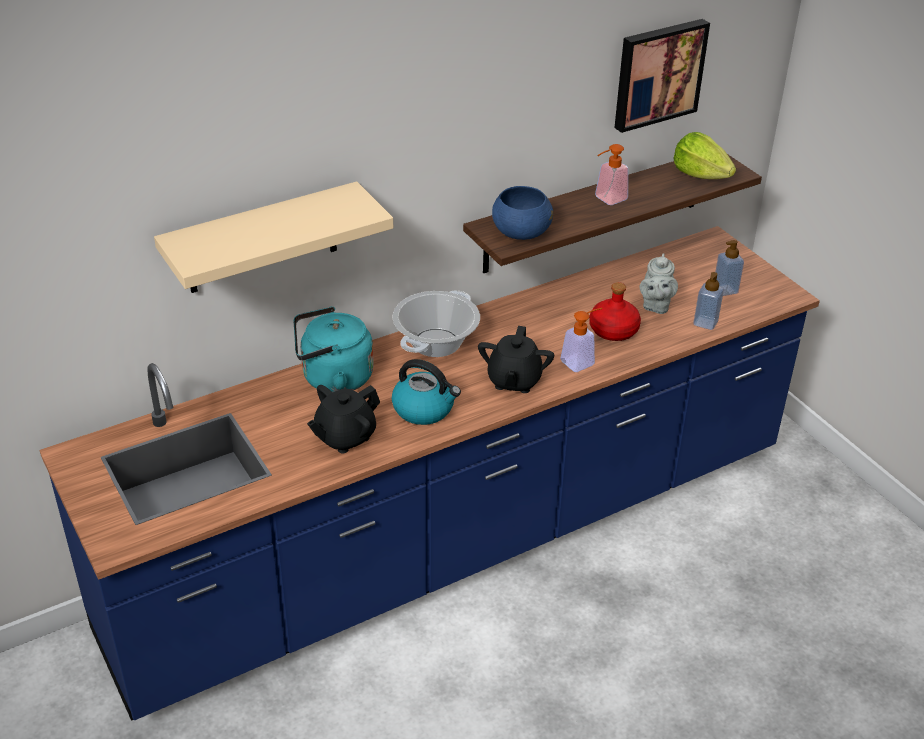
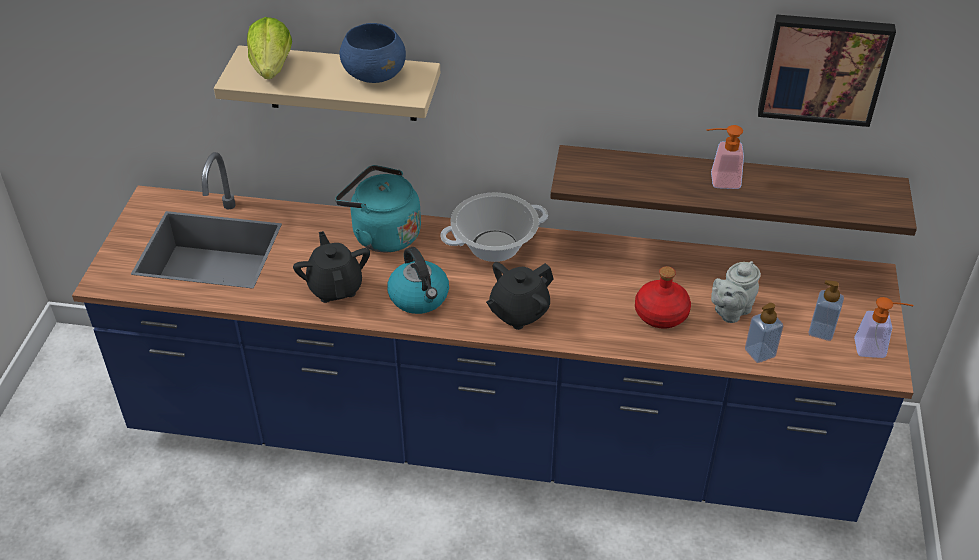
camera: 40 degrees right, 5 degrees up
(344, 437) = (335, 287): black teapot -> black teapot turned 75 degrees clockwise
(521, 233) = (597, 176): blue bowl -> blue bowl (374, 75)
(581, 361) = (598, 326): soap dispenser -> soap dispenser (876, 348)
(700, 175) = (849, 197): lettuce -> lettuce (272, 69)

